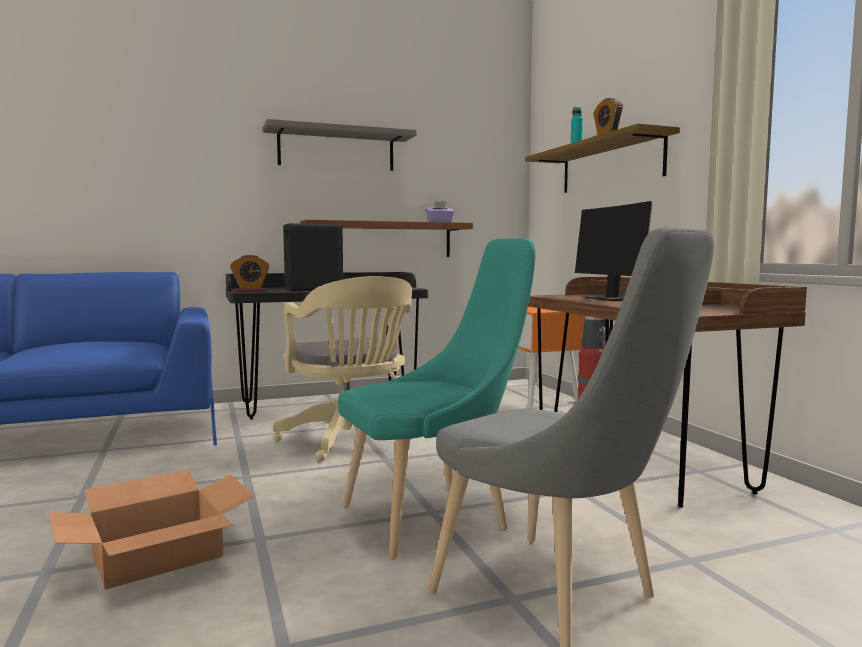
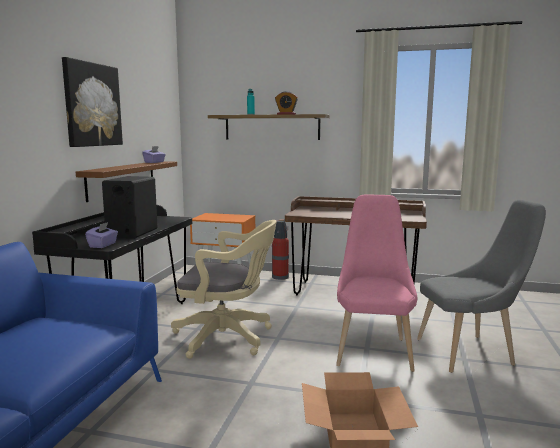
camera: 55 degrees left, 5 degrees up
(250, 291) = (103, 245): alarm clock -> purple tissue box
(336, 149) = (92, 105): grey shelf -> picture
(434, 516) = (373, 349): turquoise chair -> pink chair
(612, 299) = (333, 212): monitor -> none

